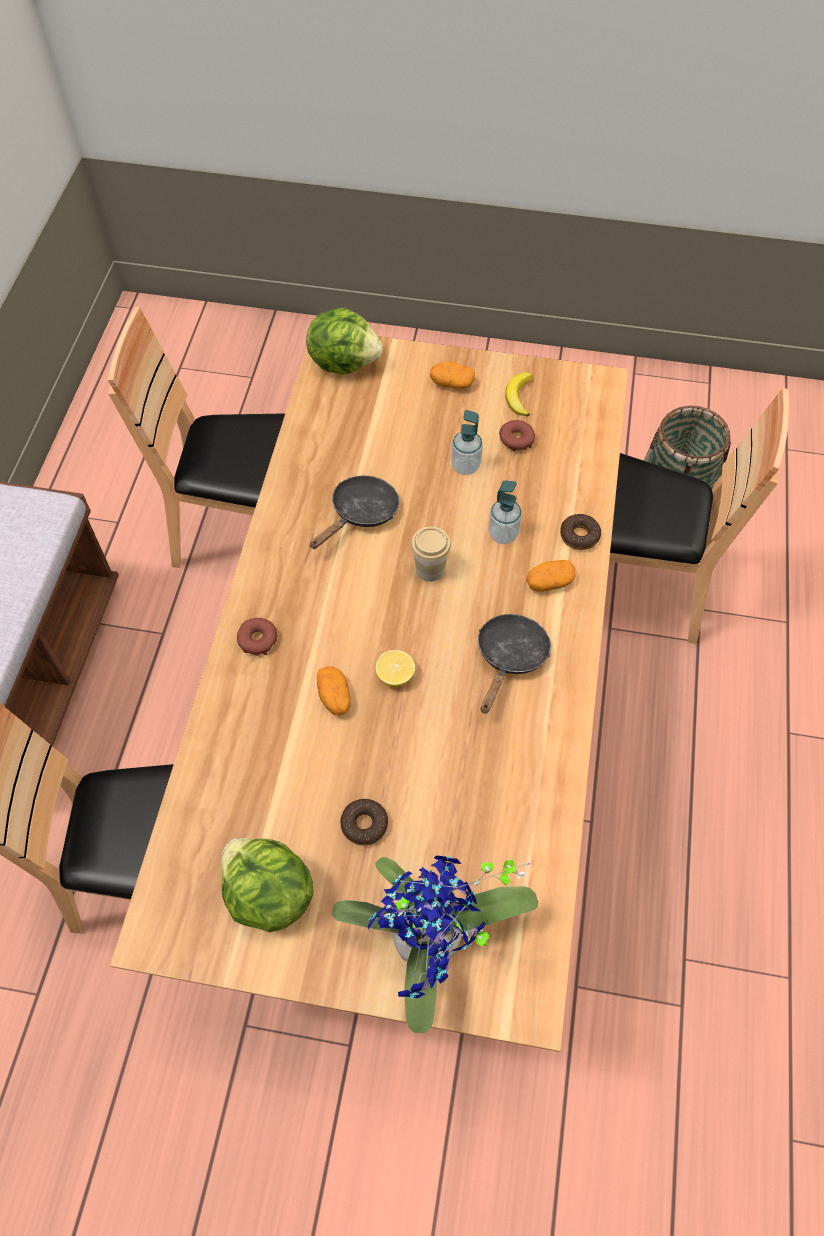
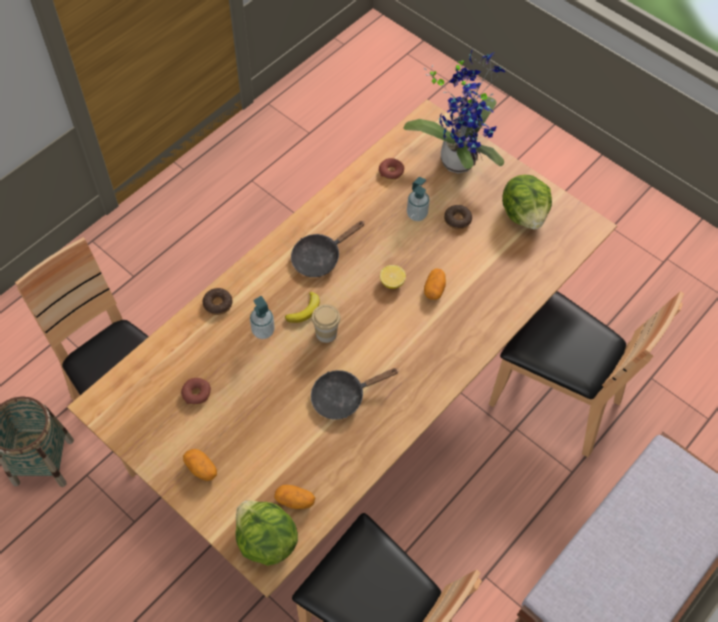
camera: 150 degrees left, 0 degrees up
(258, 639) = (460, 346): donut -> donut (391, 172)
(465, 466) = (247, 393): soap dispenser -> soap dispenser (416, 214)
(518, 396) = (164, 428): banana -> banana (305, 310)
(549, 582) = (261, 286): potato -> potato (295, 500)

